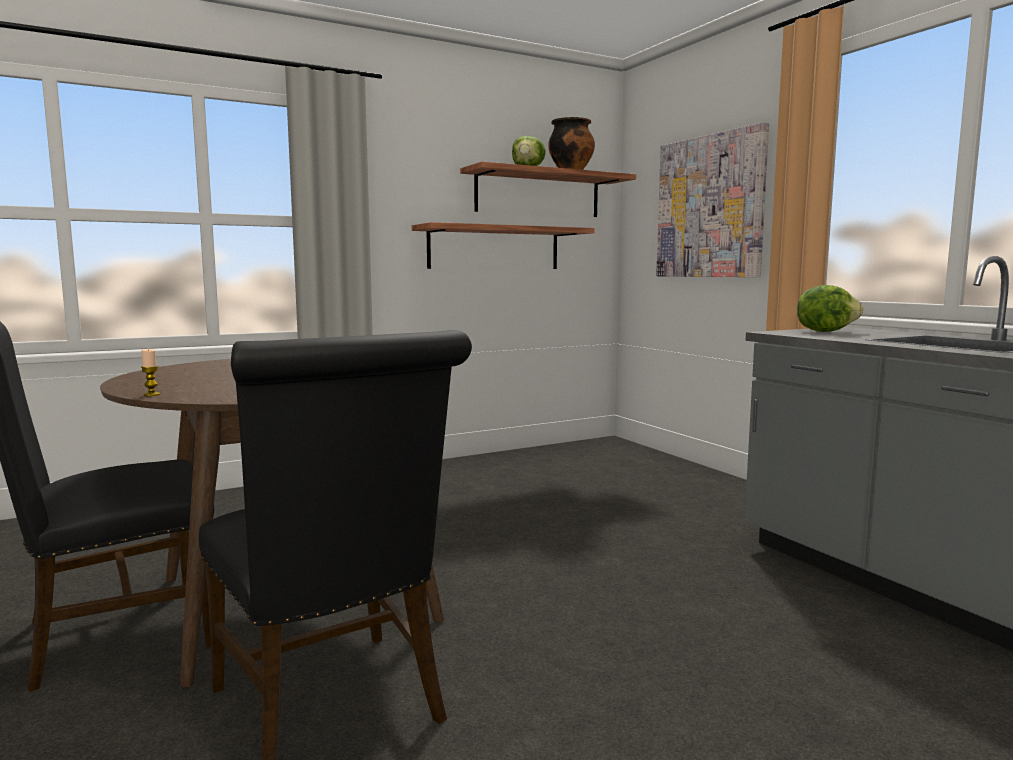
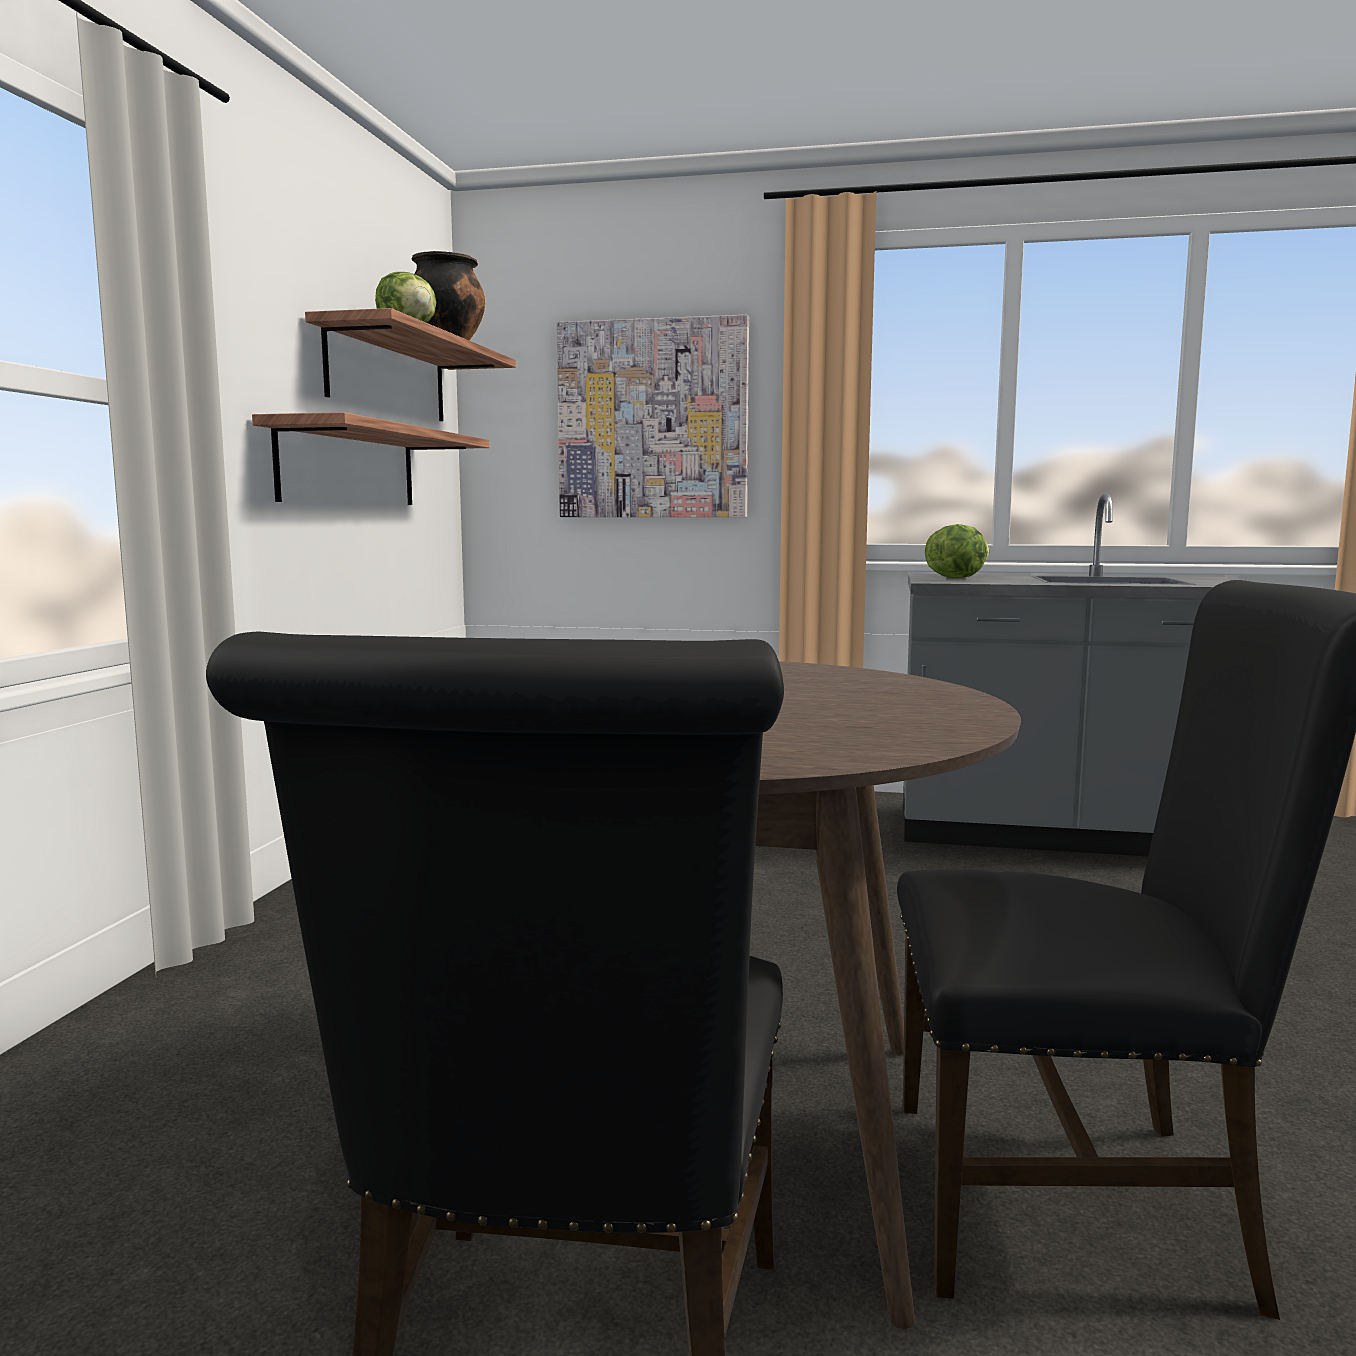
camera: 50 degrees left, 0 degrees up
(151, 394) = (818, 761): candle -> none

